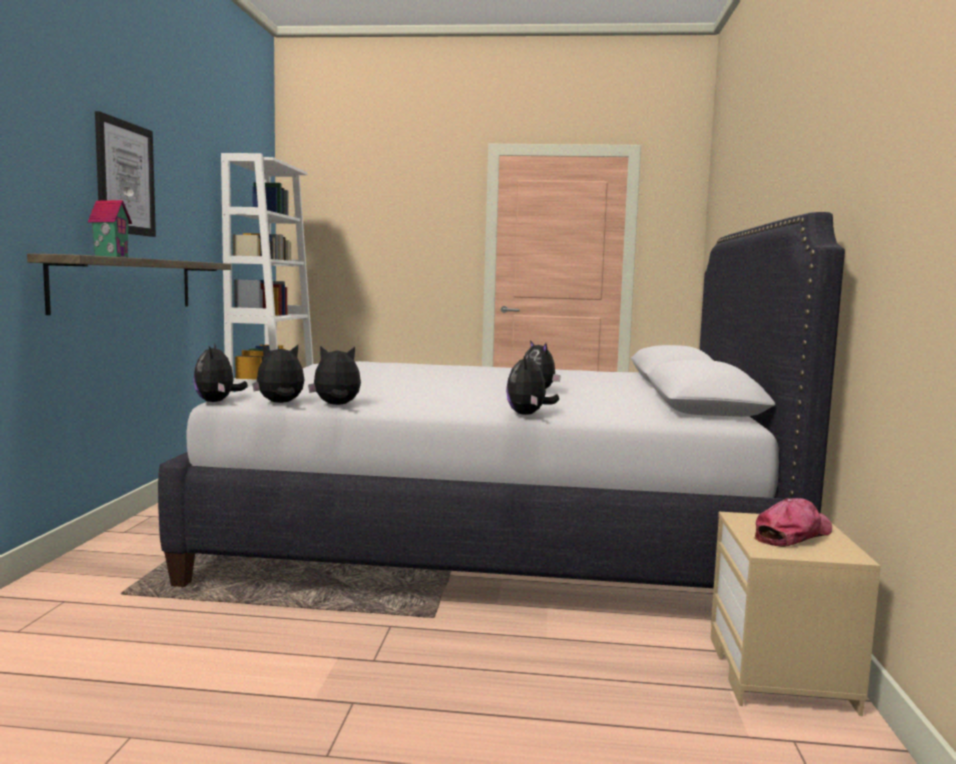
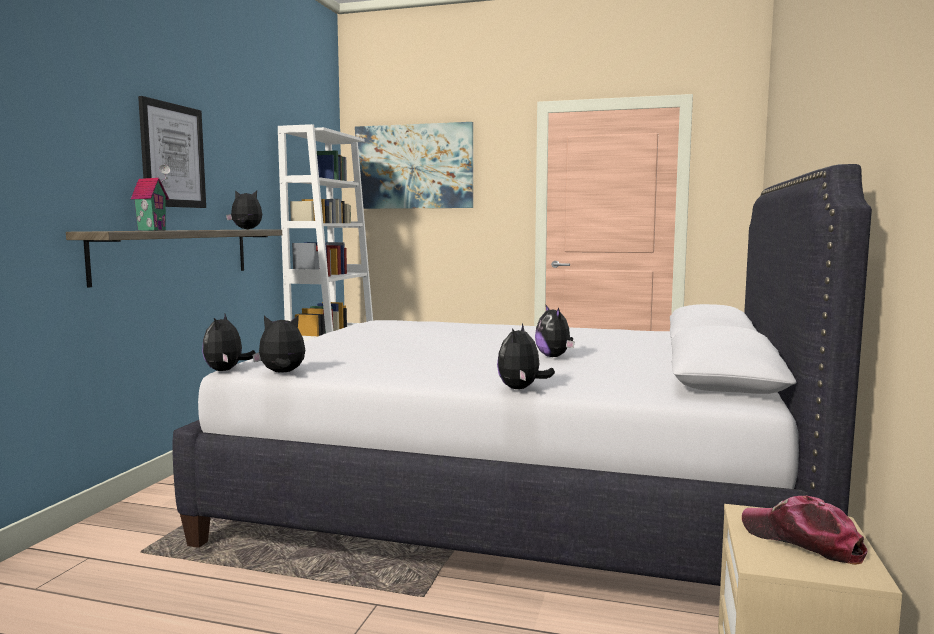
camera: 10 degrees right, 0 degrees up
(336, 405) = (334, 375): plush toy -> plush toy (246, 229)
(357, 204) = (414, 166): none -> picture
(792, 534) = (802, 541): cap -> cap turned 105 degrees counterclockwise

